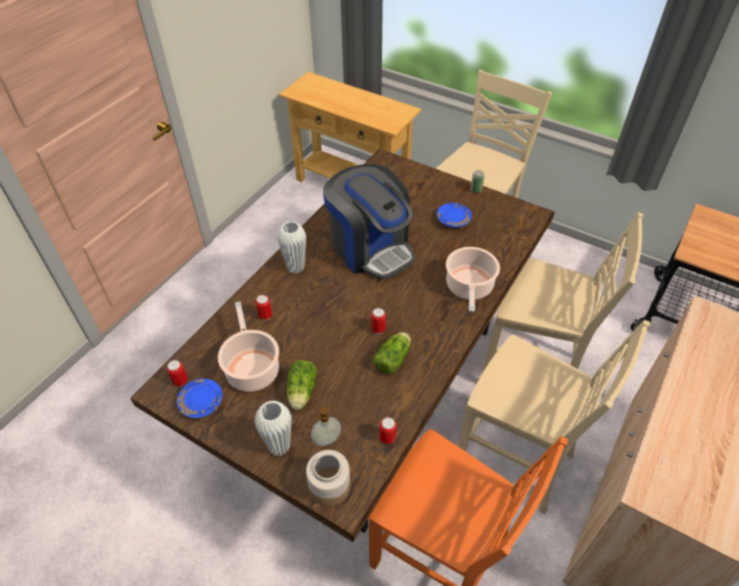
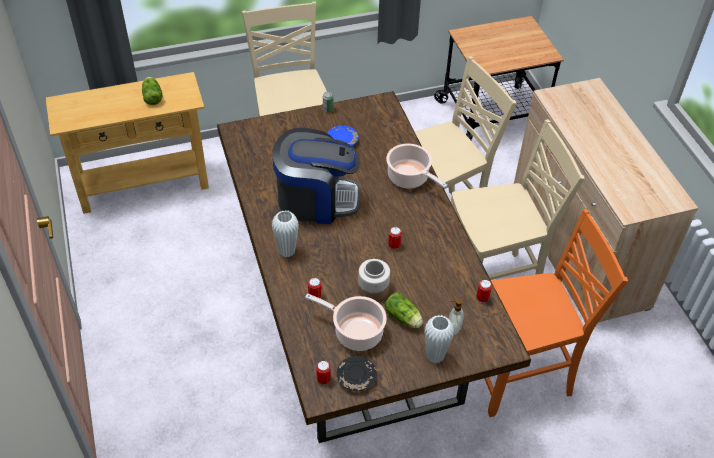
camera: 50 degrees left, 0 degrees up
(201, 403) = (356, 378): blue plate -> black plate
(329, 486) = (488, 349): jar -> jar (373, 289)
(394, 358) = (426, 254): lettuce -> lettuce (152, 96)

